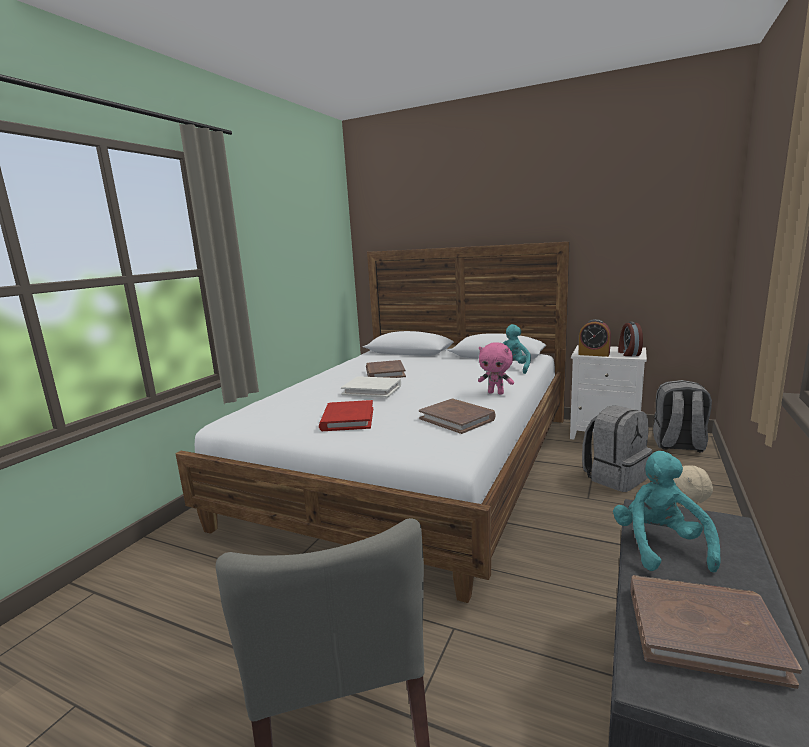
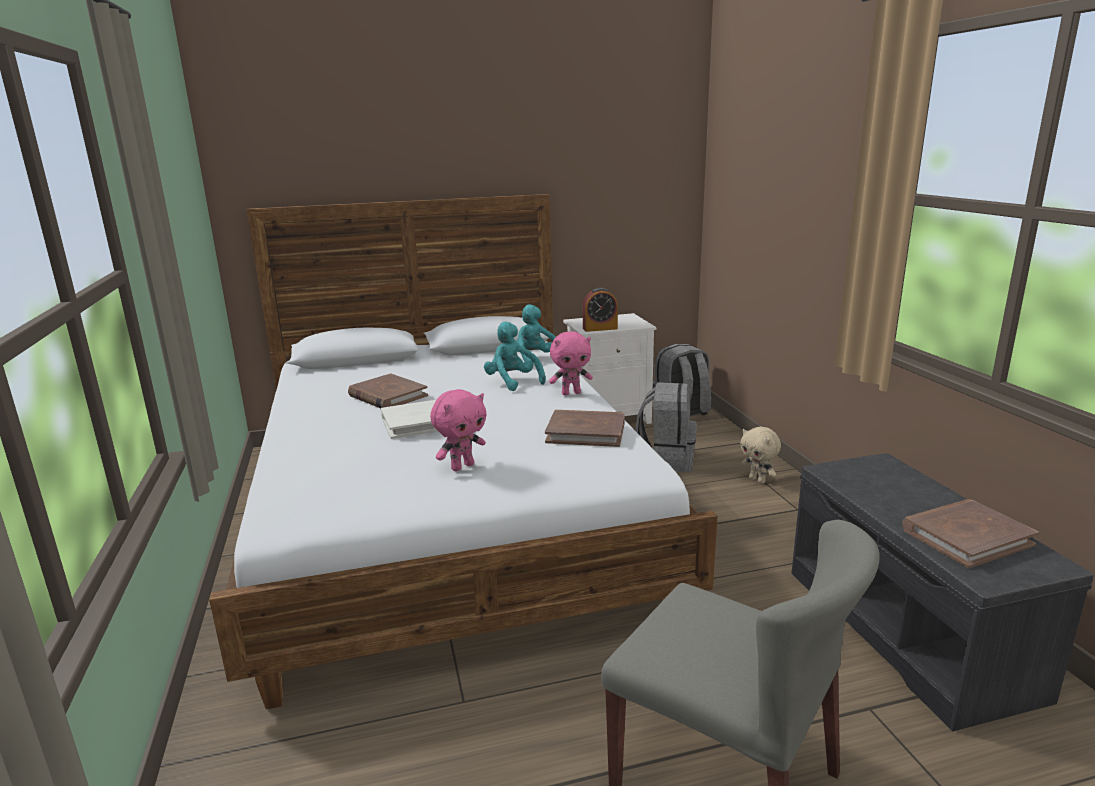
camera: 40 degrees left, 5 degrees up
(347, 419) = (462, 466): red book -> pink plush toy
(628, 353) = (630, 322): alarm clock -> none
(659, 545) = (873, 493): turquoise plush toy -> turquoise plush toy (512, 382)

